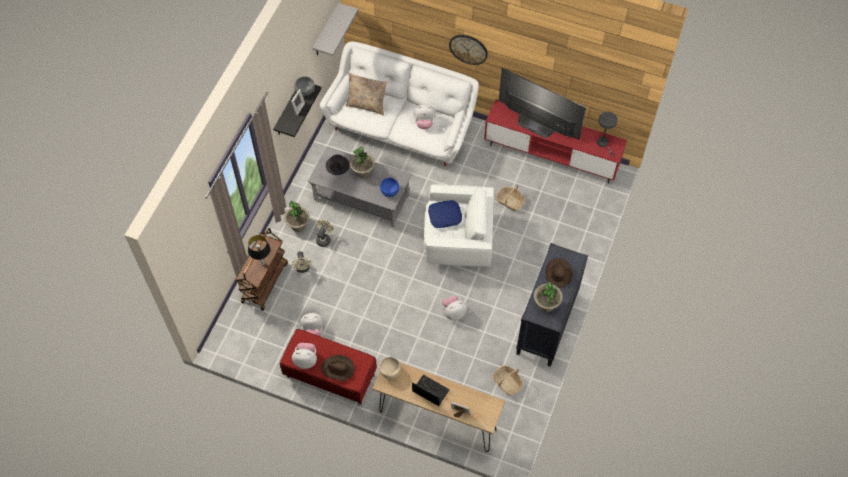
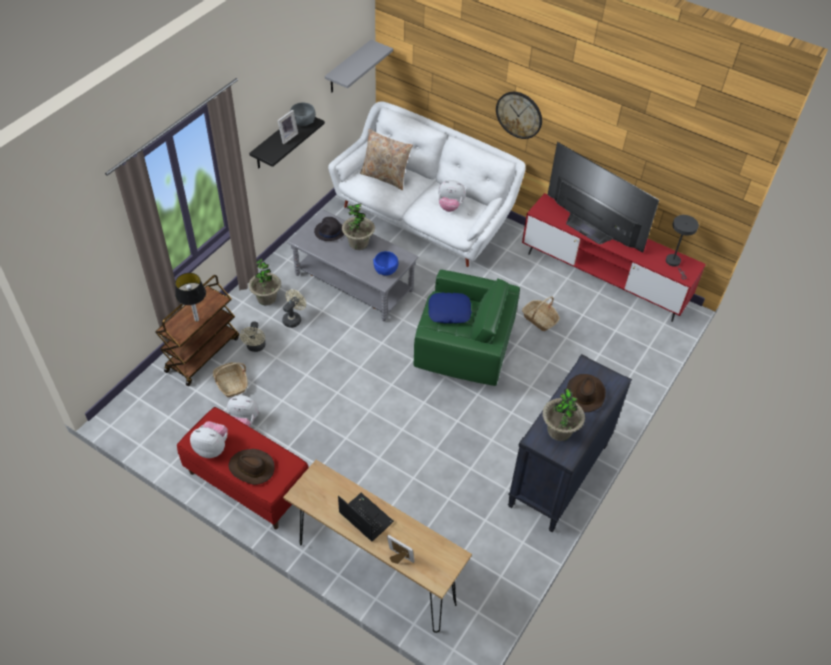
camera: 10 degrees right, 10 degrees down
(390, 371) = (316, 479): beige bowl -> none
(453, 312) = (435, 436): plush toy -> none
(458, 240) = (462, 351): white armchair -> green armchair
(507, 382) = (487, 541): basket -> basket (231, 383)

